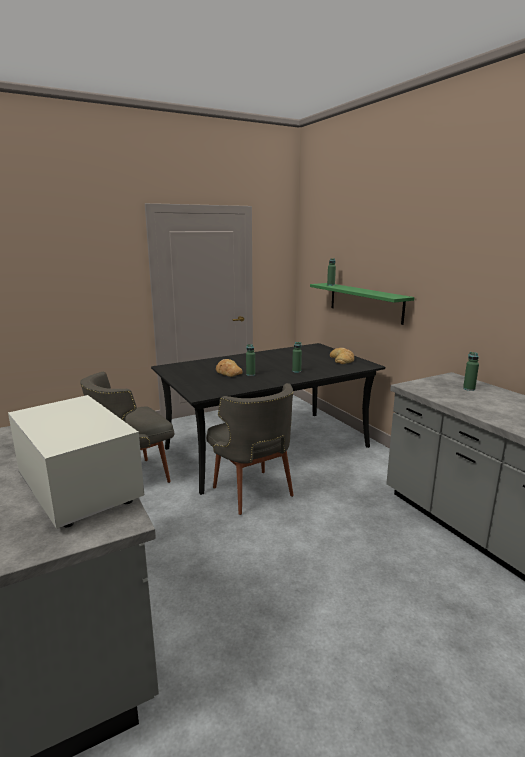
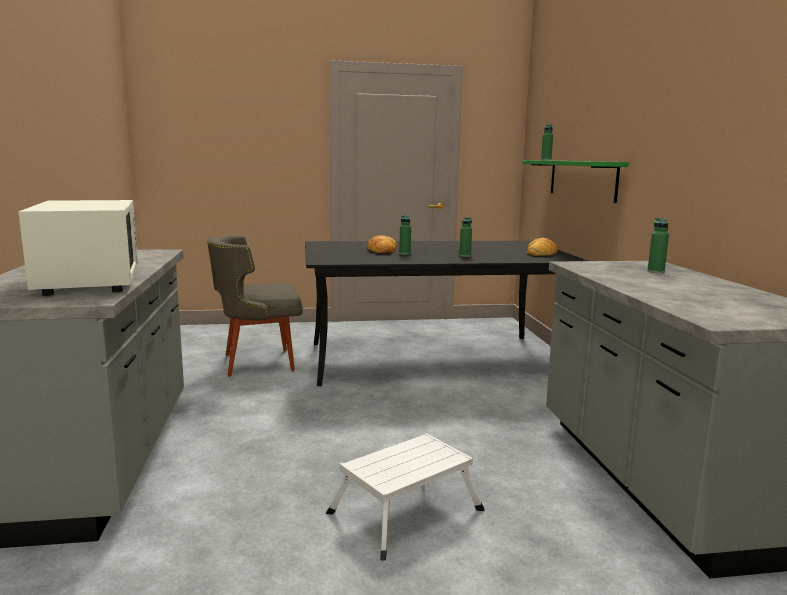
camera: 20 degrees right, 5 degrees down
(252, 491) = (378, 393): grey chair -> none
(354, 608) = (405, 511): none -> white step ladder

